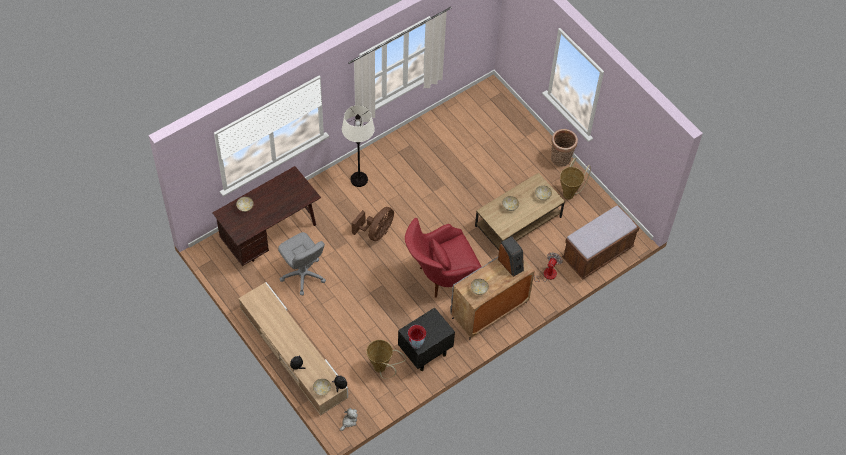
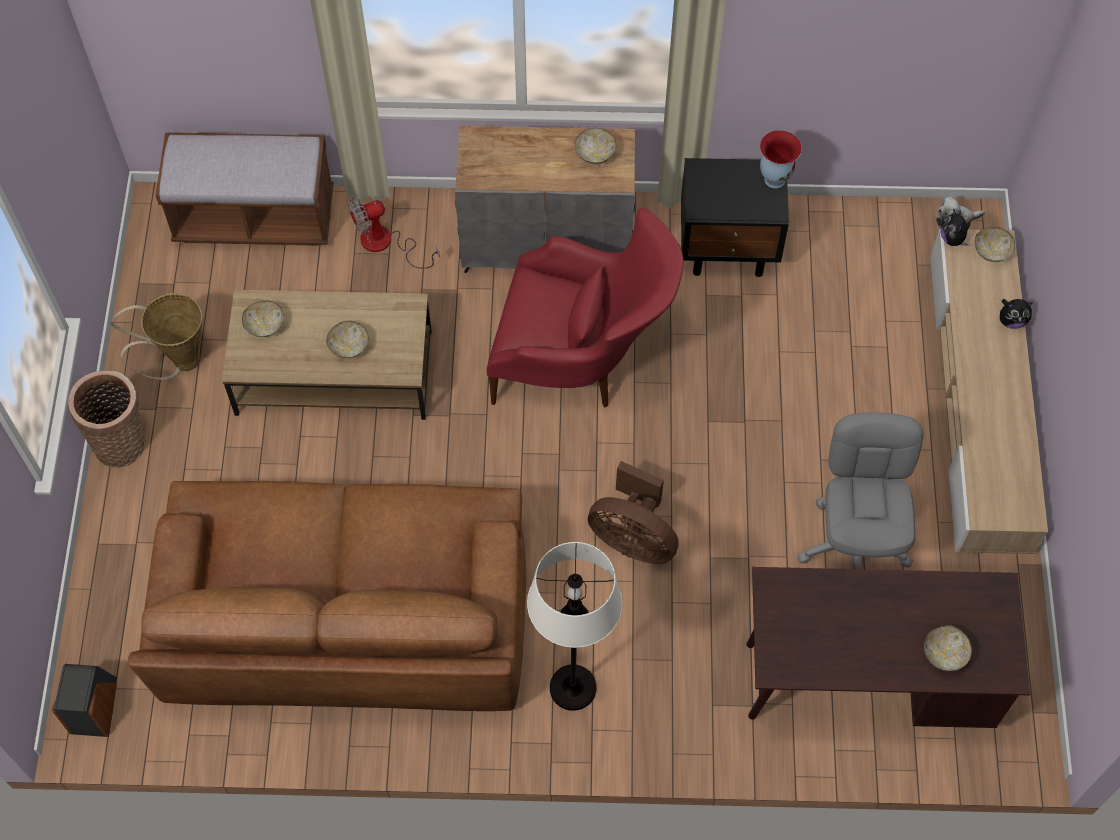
camera: 140 degrees left, 5 degrees up
(376, 232) = (633, 538): brown fan -> brown fan turned 135 degrees counterclockwise
(382, 369) = (829, 269): basket -> none
(443, 156) = (345, 618): none -> brown sofa
(511, 264) = (491, 162): speaker -> speaker (95, 706)

